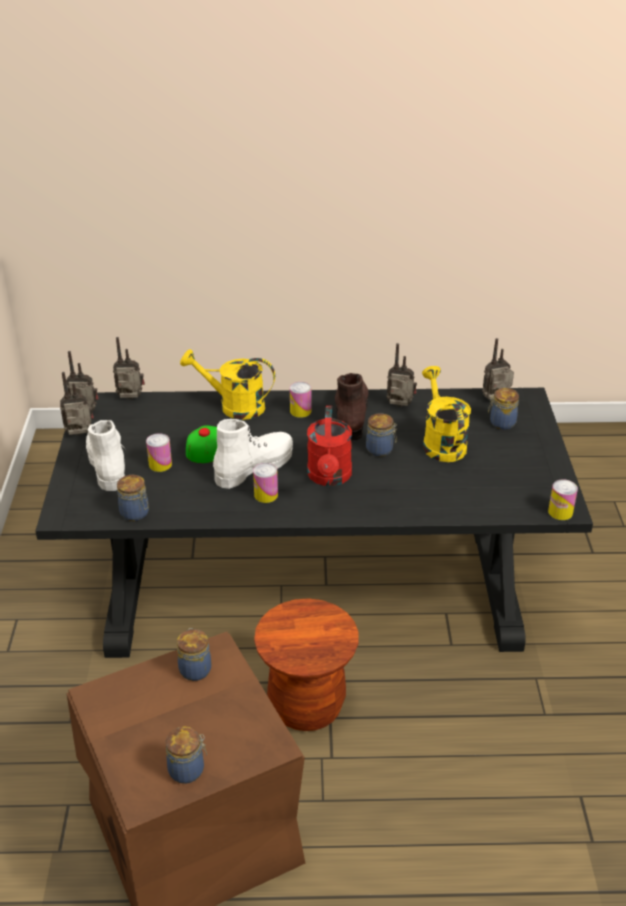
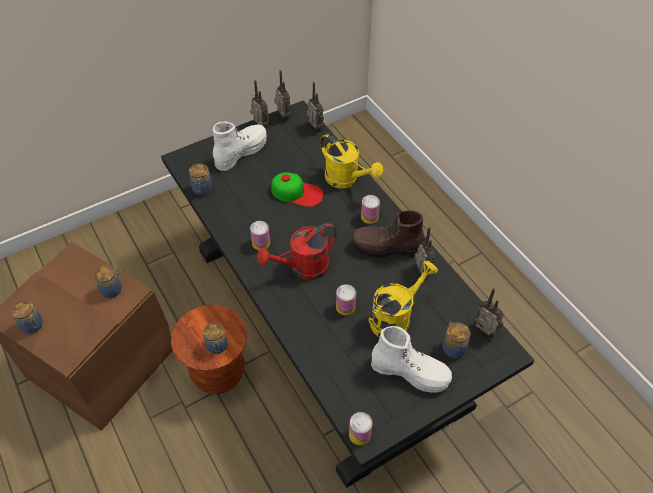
camera: 60 degrees right, 15 degrees up
(160, 464) = (257, 176): can -> can (345, 307)
(234, 406) = (347, 179): yellow watering can -> yellow watering can turned 150 degrees clockwise
(254, 467) = (286, 223): white boot -> white boot (410, 372)
(351, 416) = (386, 247): brown boot -> brown boot turned 150 degrees counterclockwise
(380, 450) = (357, 283): jar -> jar (217, 347)

